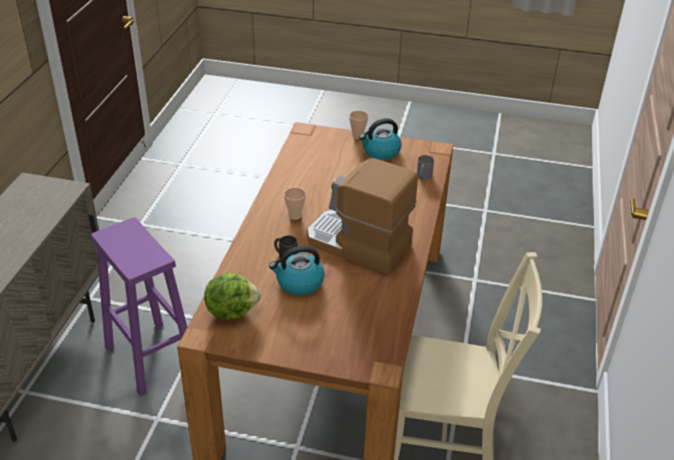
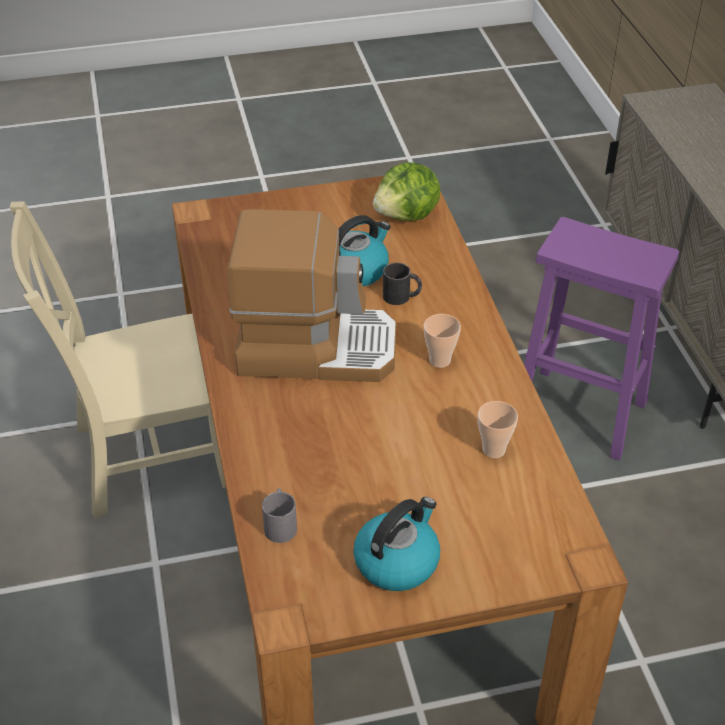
camera: 155 degrees right, 5 degrees up
(357, 136) = (471, 590): cup -> cup (493, 450)

